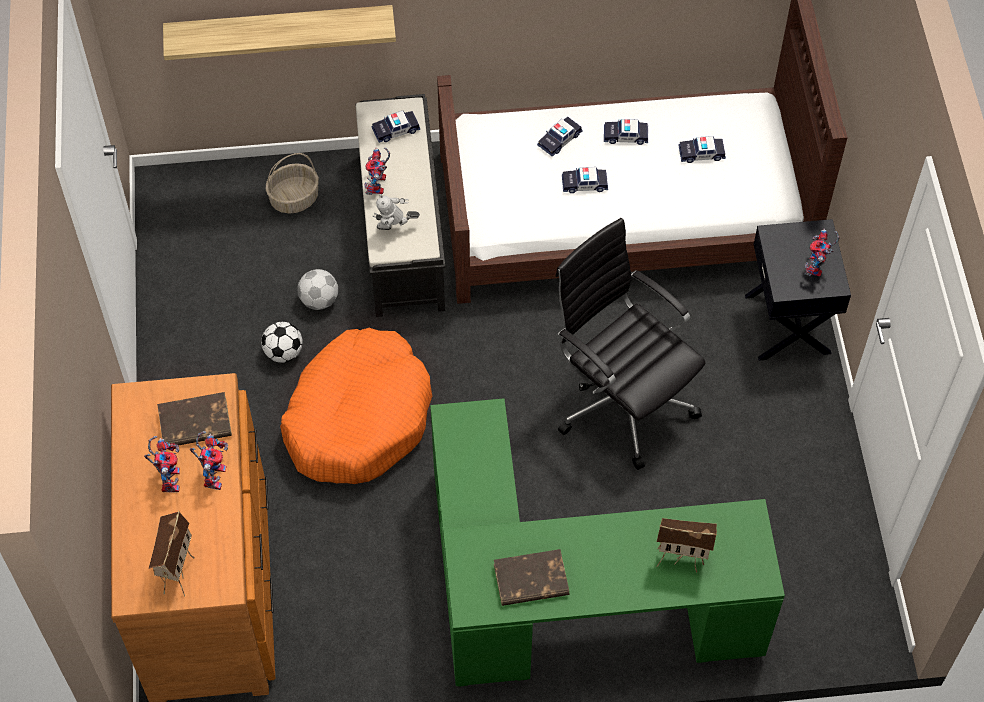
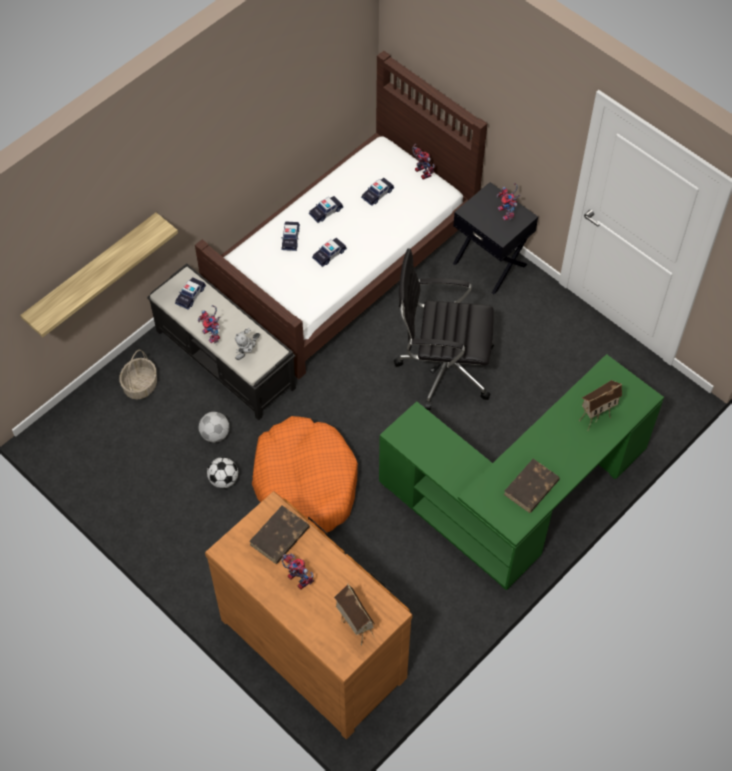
camera: 40 degrees left, 0 degrees up
(213, 473) = (320, 556): toy robot -> toy robot (420, 172)

